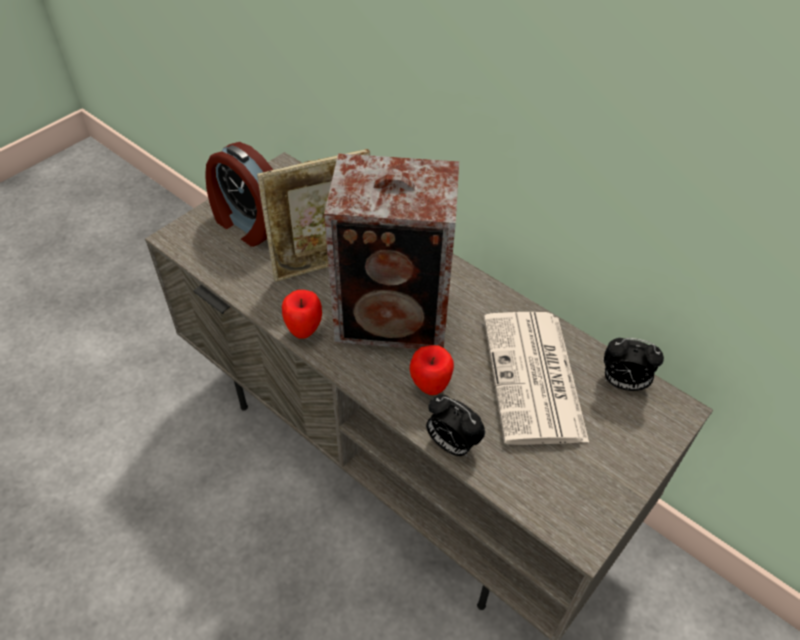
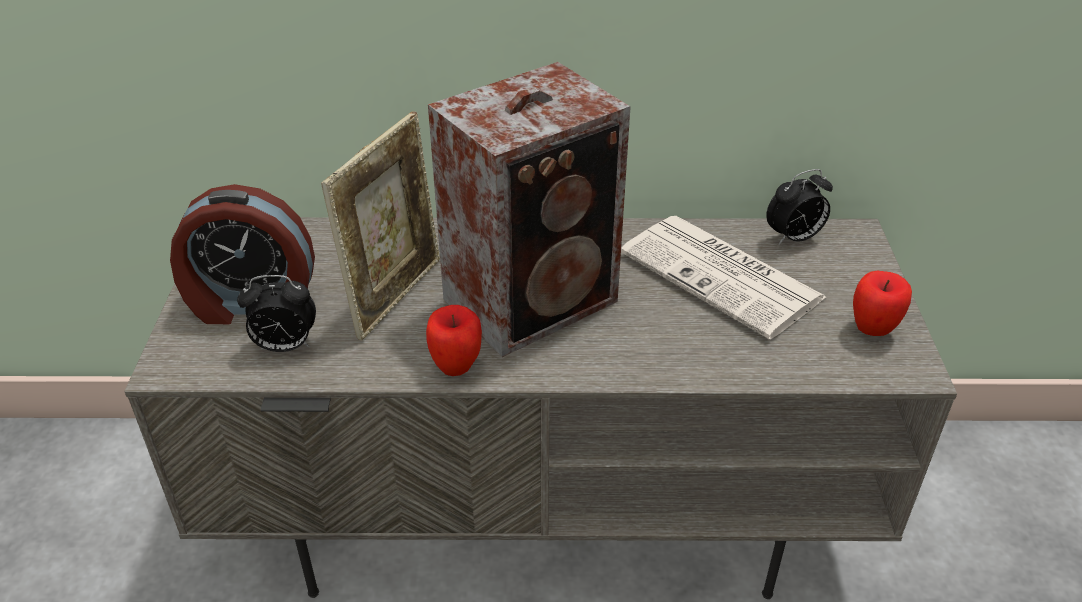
camera: 40 degrees left, 10 degrees down
(430, 387) = (645, 338): apple -> apple (872, 330)
(451, 444) = (724, 371): alarm clock -> alarm clock (284, 346)

